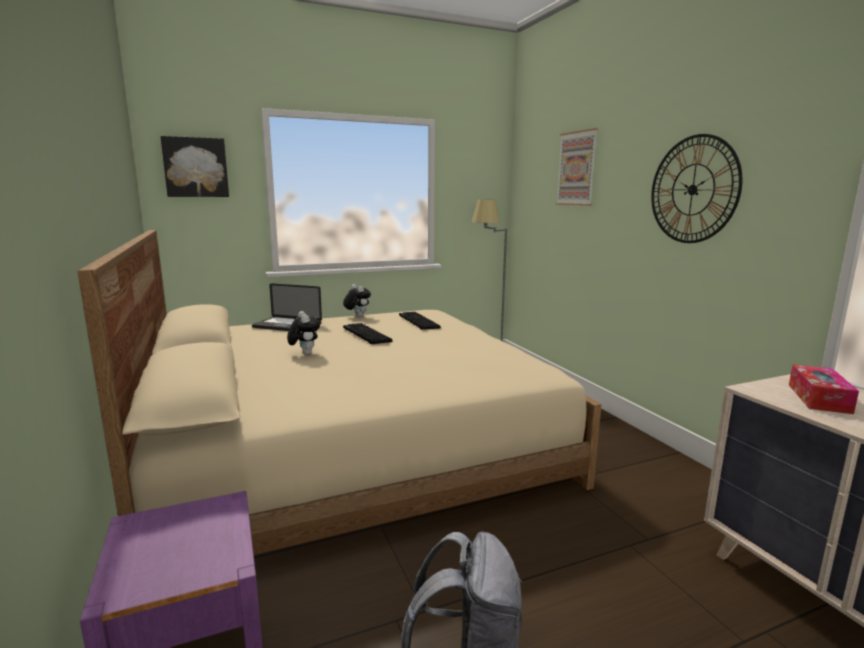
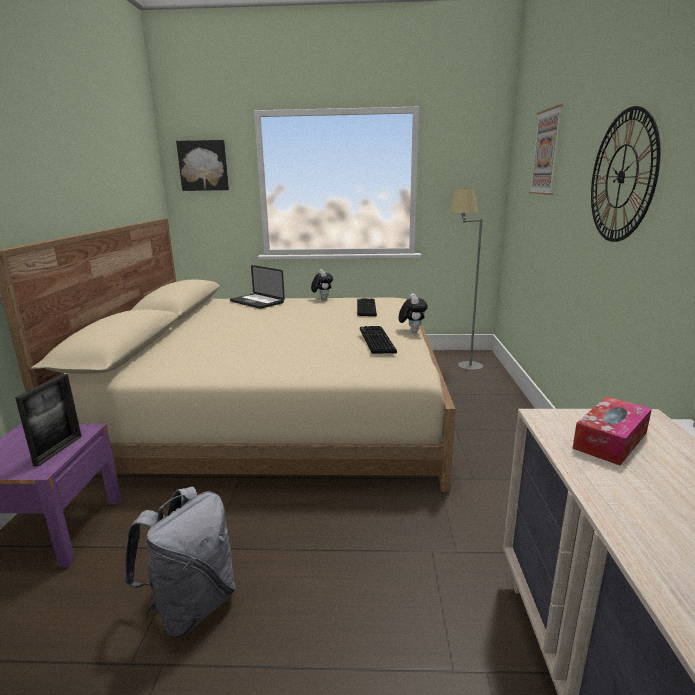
camera: 25 degrees right, 5 degrees up
(223, 536) = (58, 450): none -> picture frame
(304, 353) = (237, 326): plush toy -> plush toy (412, 331)
(365, 335) = (302, 315): keyboard -> keyboard (375, 340)

